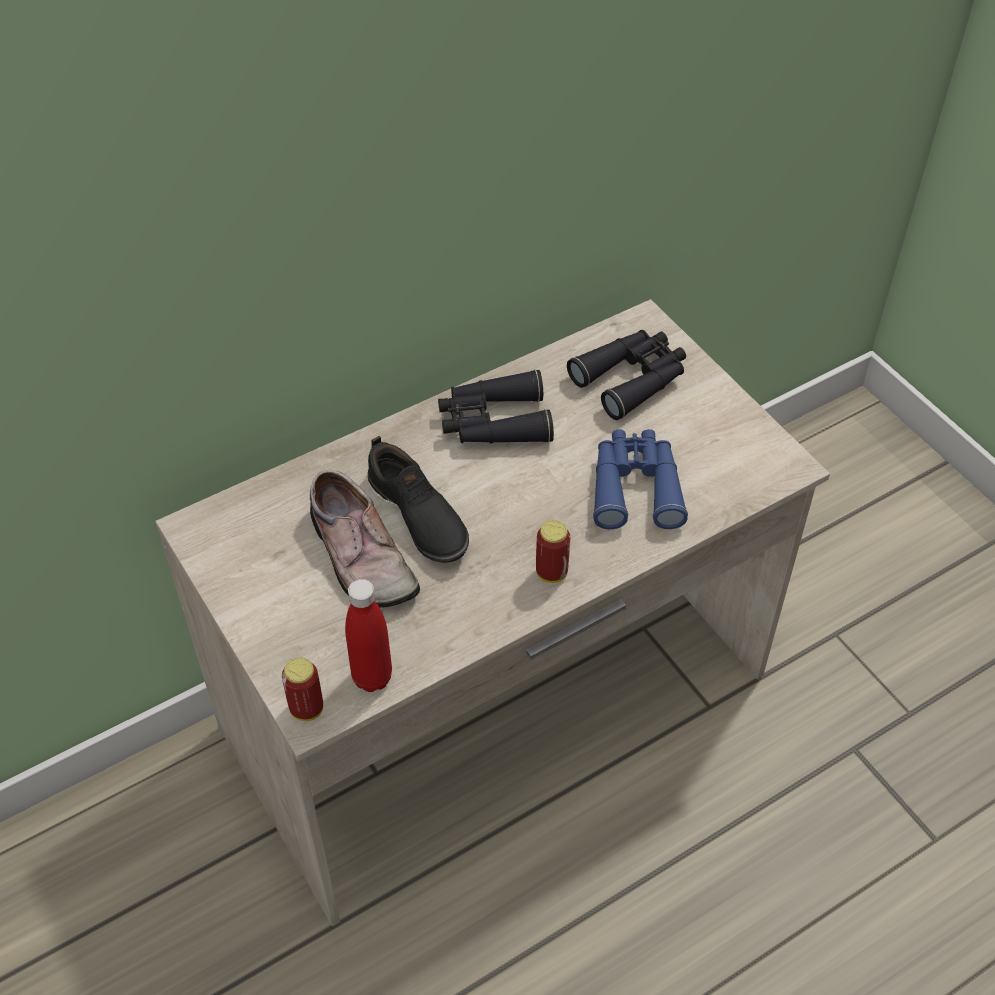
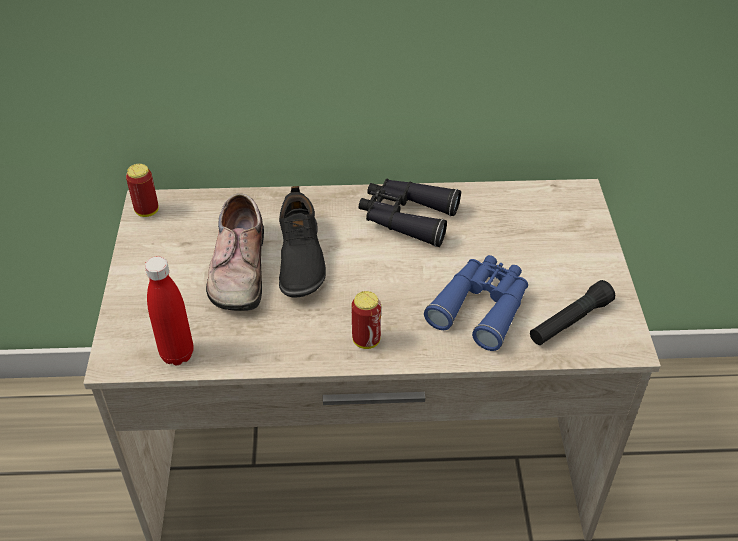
camera: 30 degrees right, 5 degrees down
(306, 709) = (116, 354): can -> can (147, 211)
(632, 379) = (539, 228): black binoculars -> none
(725, 465) = (570, 321): none -> black flashlight

